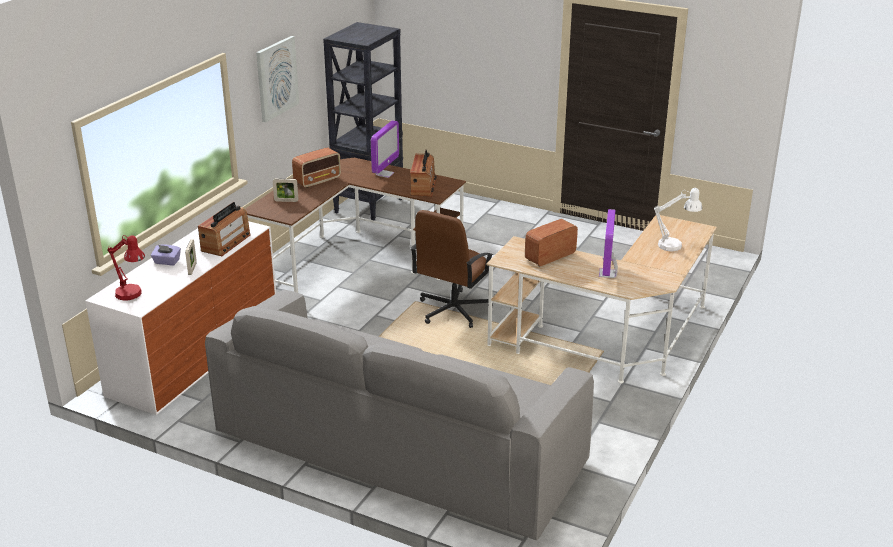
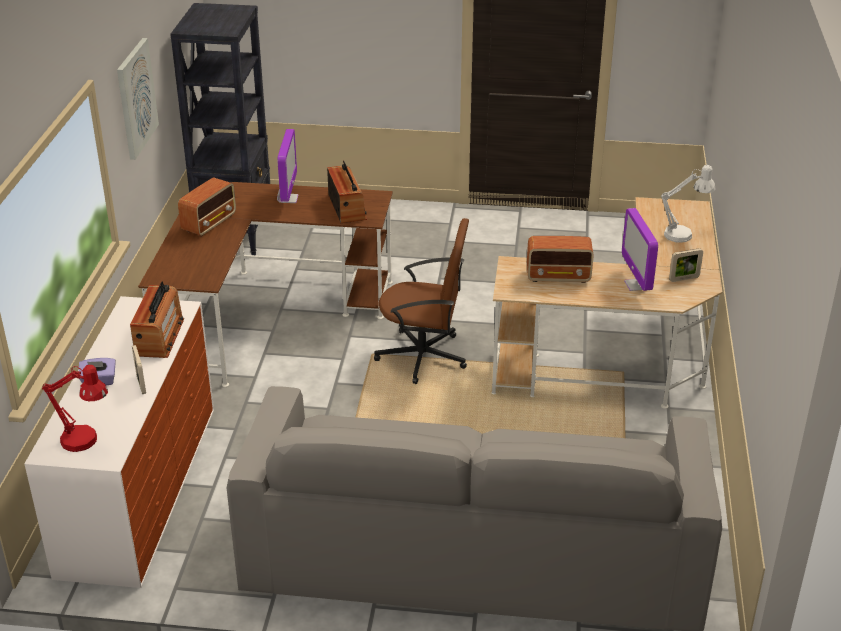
camera: 20 degrees left, 5 degrees up
(286, 201) = (188, 259): picture frame -> picture frame (684, 278)
(453, 310) = (423, 356): brown office chair -> brown office chair turned 90 degrees counterclockwise
(549, 257) = (559, 276): radio -> radio turned 120 degrees counterclockwise

